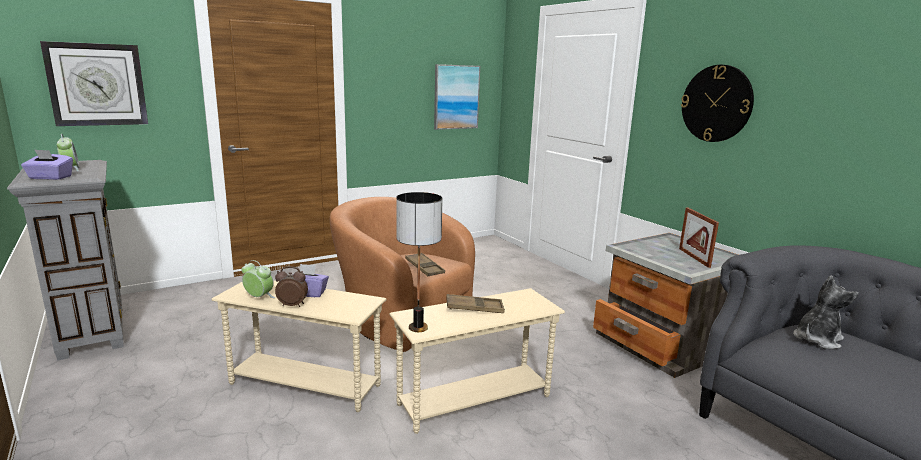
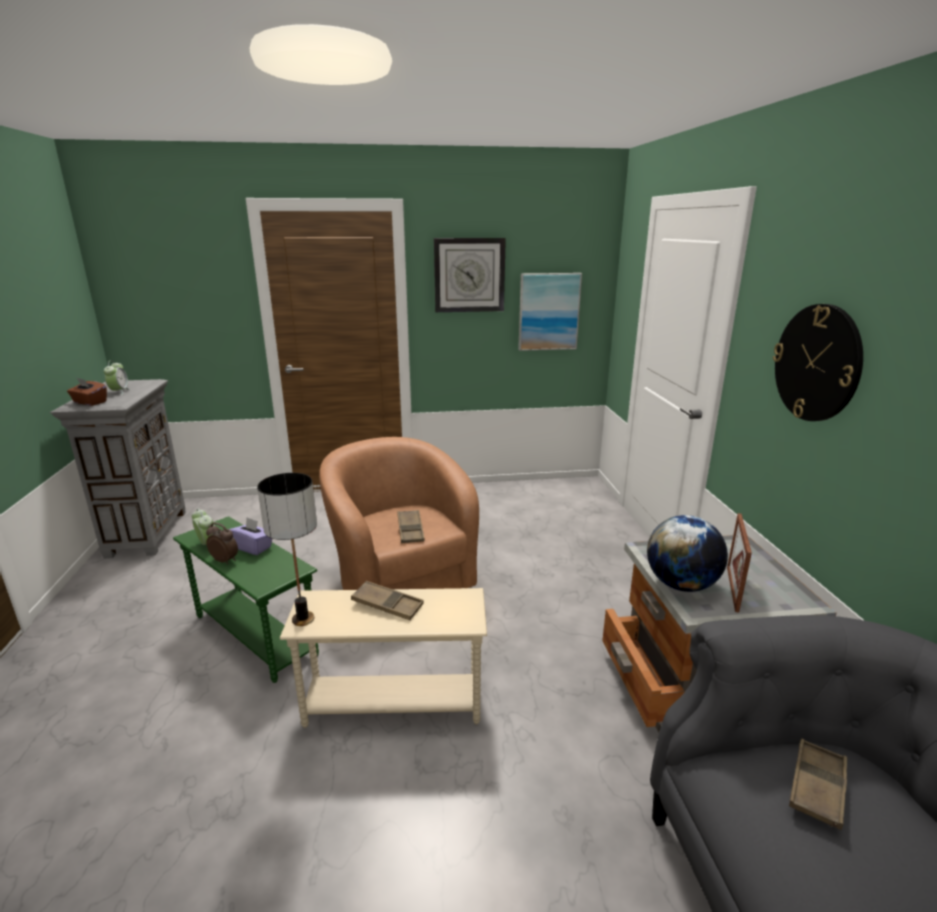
camera: 25 degrees right, 5 degrees up
(50, 177) = (90, 402): purple tissue box -> brown tissue box
(97, 84) = (167, 307): wall clock -> wall clock (469, 275)
(304, 385) = (254, 636): beige side table -> green side table
(665, 260) = (681, 584): none -> globe
(817, 339) = (817, 787): plush toy -> brown tray

